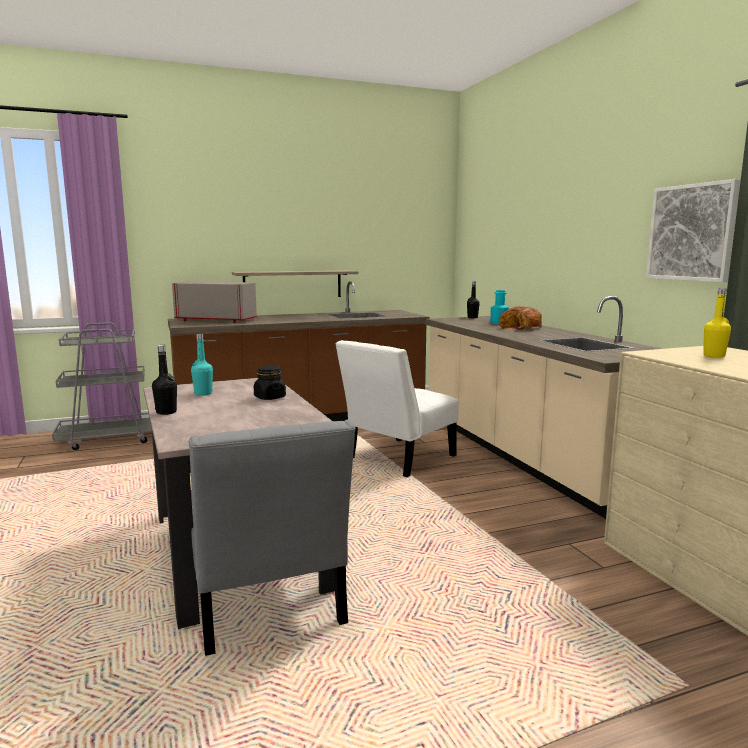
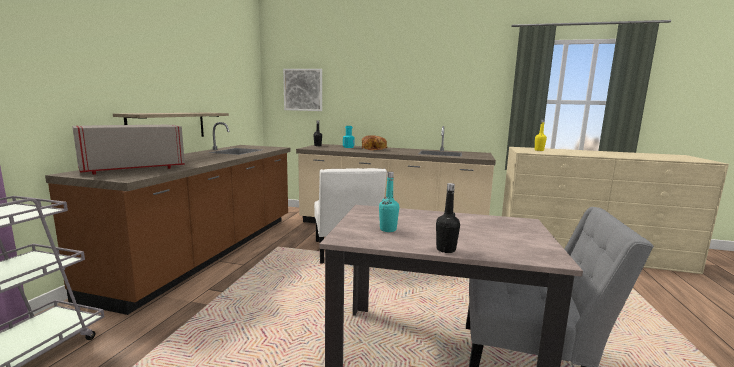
camera: 55 degrees left, 0 degrees up
(269, 397) = (431, 217): black jar -> none
(691, 232) = (479, 93): picture -> picture (303, 90)

